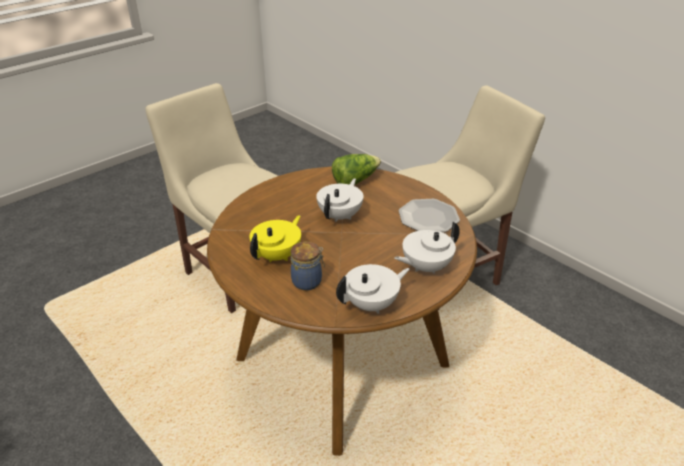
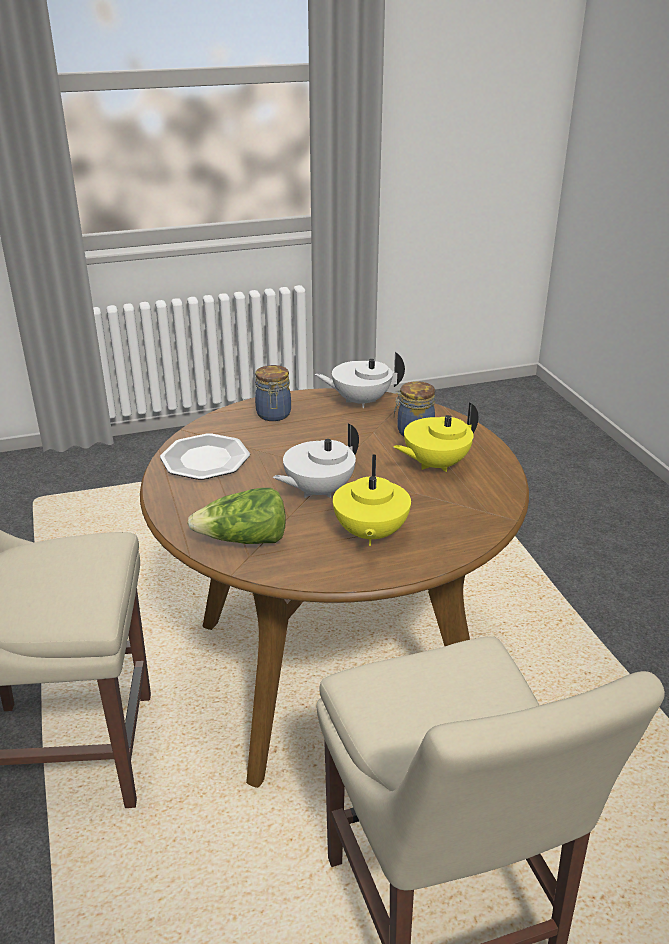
camera: 155 degrees left, 5 degrees down
(293, 199) = (370, 534): none -> yellow teapot
(425, 267) = (273, 415): white teapot -> jar

